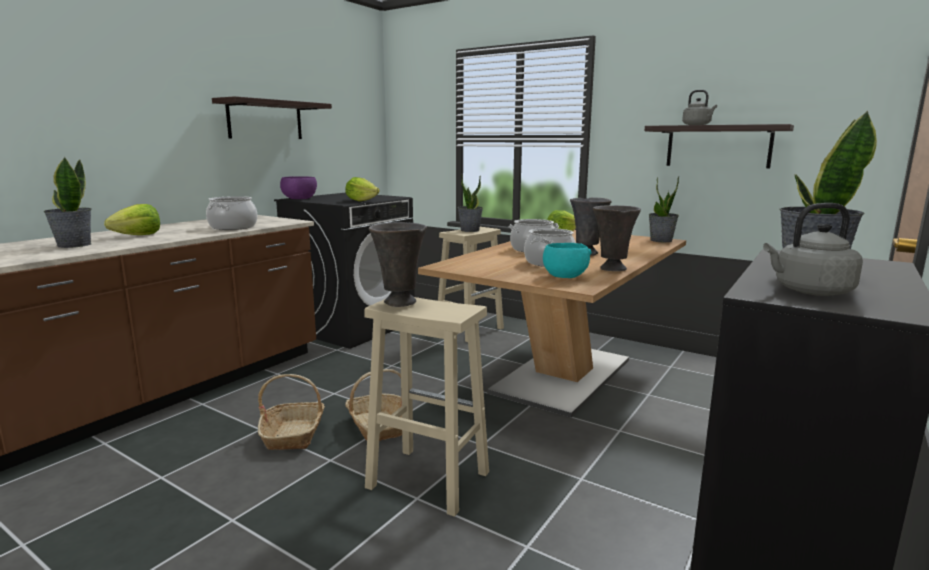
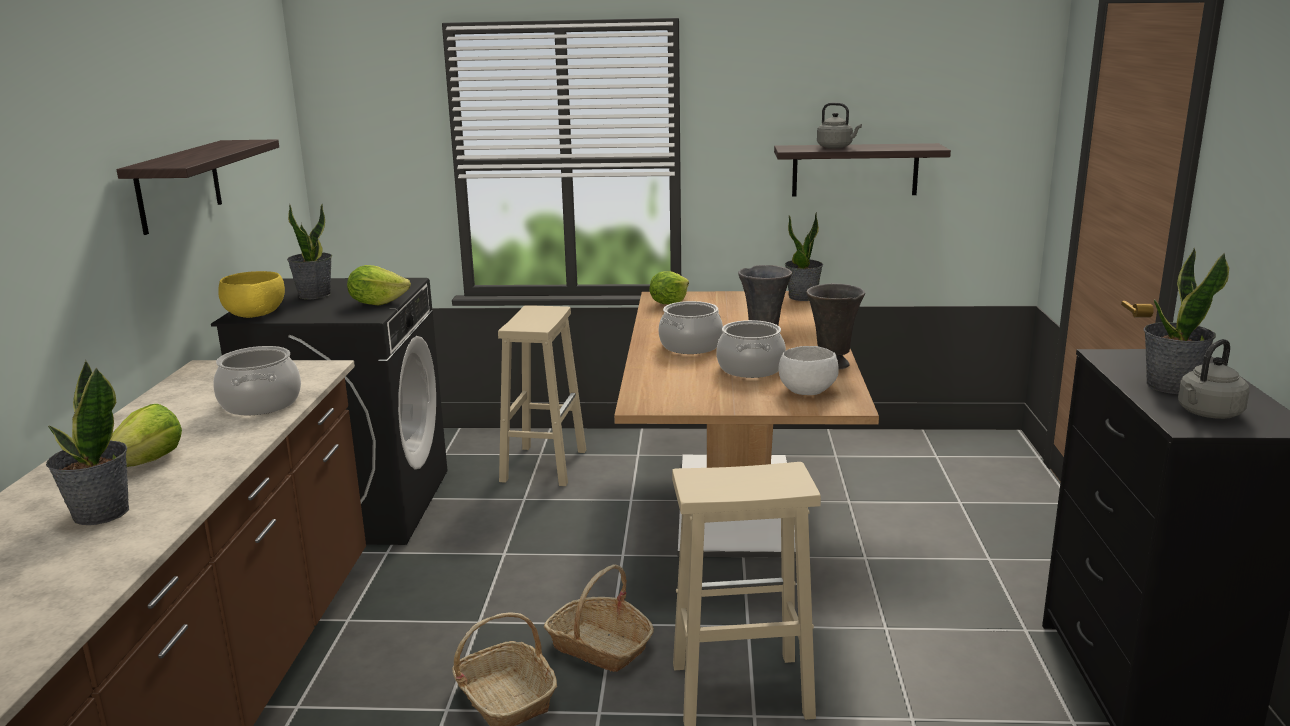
camera: 30 degrees left, 5 degrees up
(299, 198) = (255, 314): purple bowl -> yellow bowl
(399, 303) = (707, 483): grey vase -> none
(470, 230) = (533, 317): potted plant -> potted plant (314, 295)
(564, 277) = (806, 392): turquoise bowl -> white bowl

